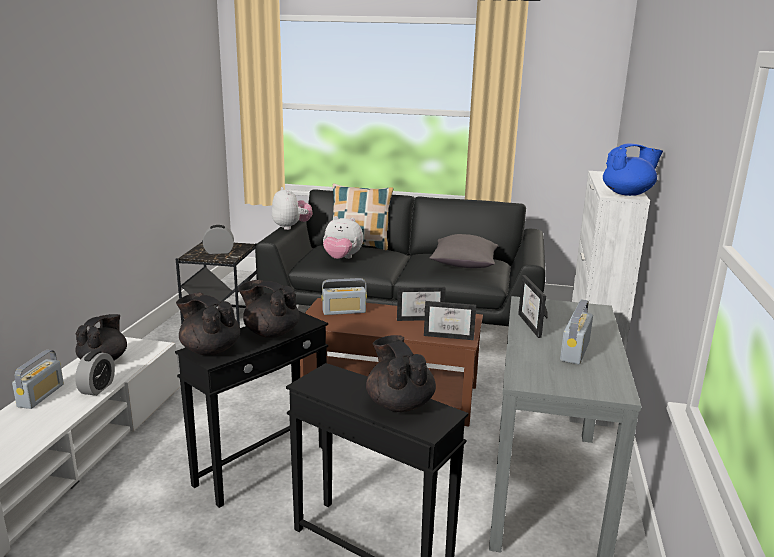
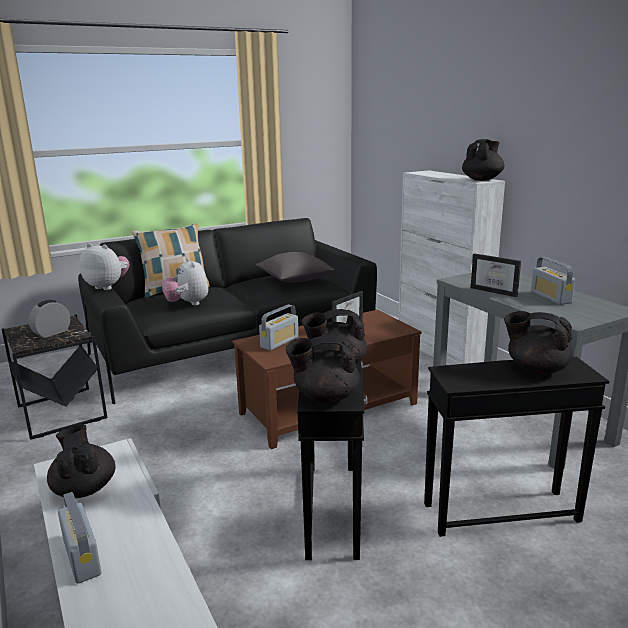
camera: 40 degrees left, 0 degrees up
(97, 388) = (137, 515): alarm clock -> none
(342, 259) = (187, 304): plush toy -> plush toy turned 90 degrees clockwise
(450, 335) = (390, 330): picture frame -> none
(628, 194) = (482, 179): blue teapot -> black teapot

